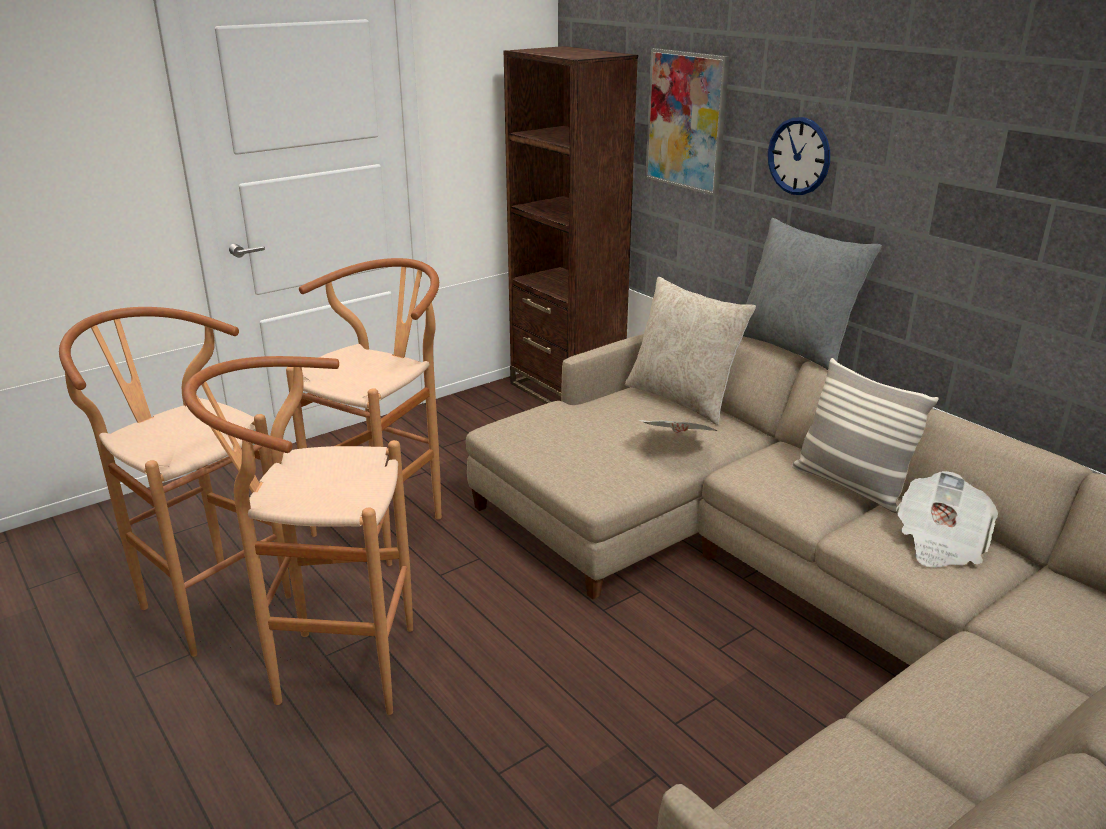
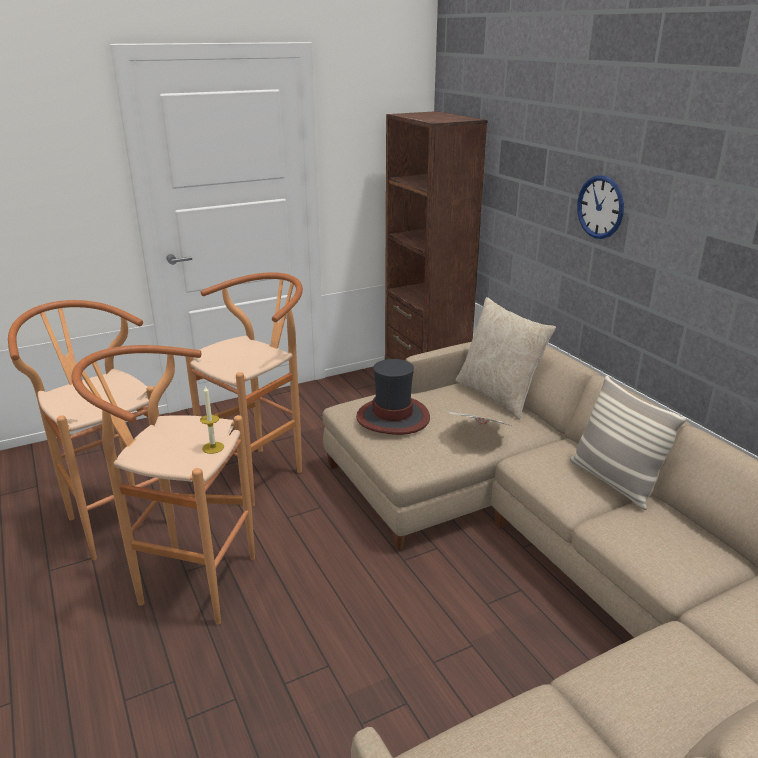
camera: 10 degrees right, 0 degrees up
(372, 483) = (213, 447): none -> candle
(563, 434) = (393, 417): none -> hat
(686, 121) = (520, 174): picture -> none
(794, 347) = (588, 362): grey pillow -> none
(940, 543) = (675, 540): newspaper -> none

